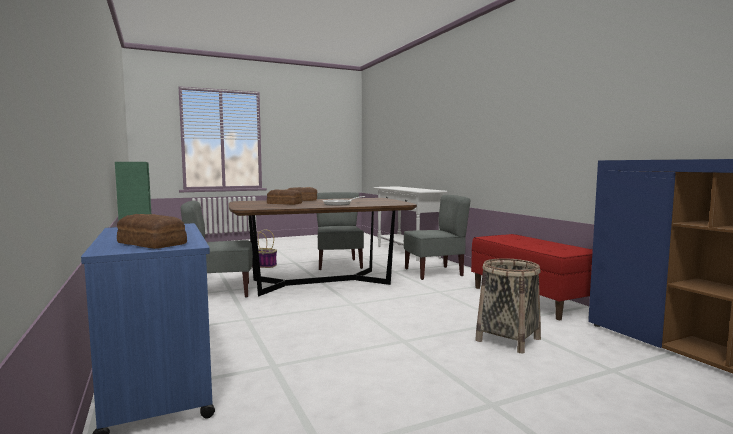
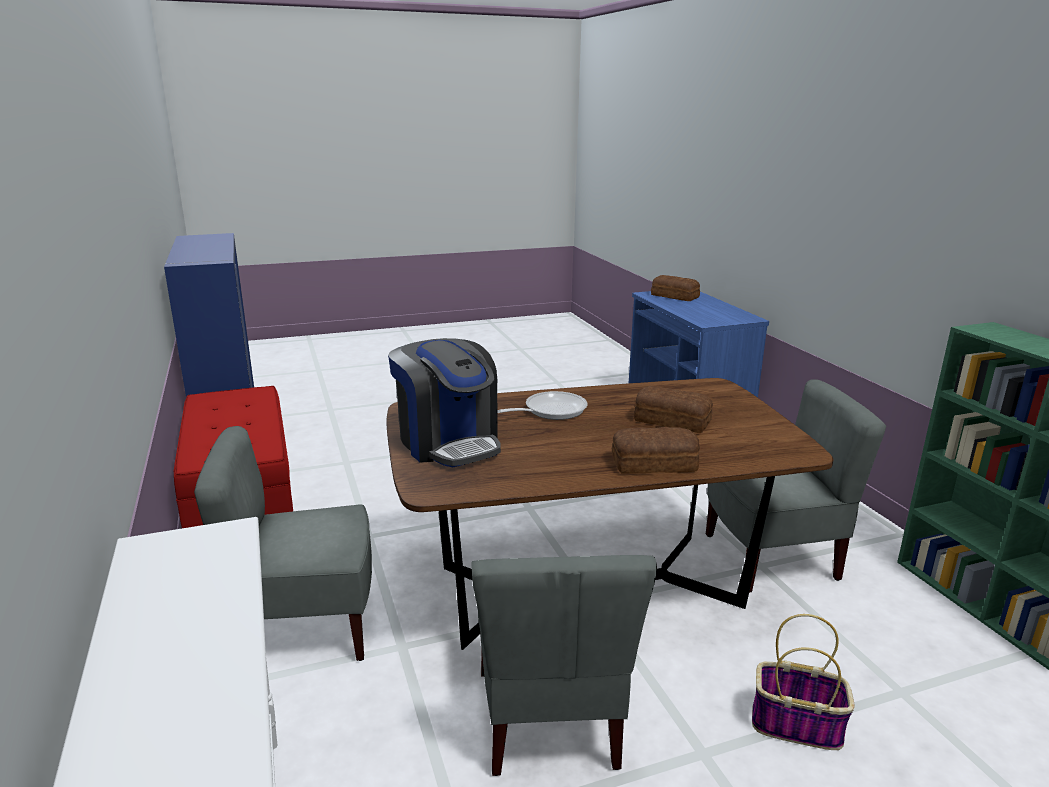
camera: 175 degrees left, 15 degrees up
(380, 201) = (448, 442): none -> coffee machine
(508, 339) = (376, 439): basket -> none

